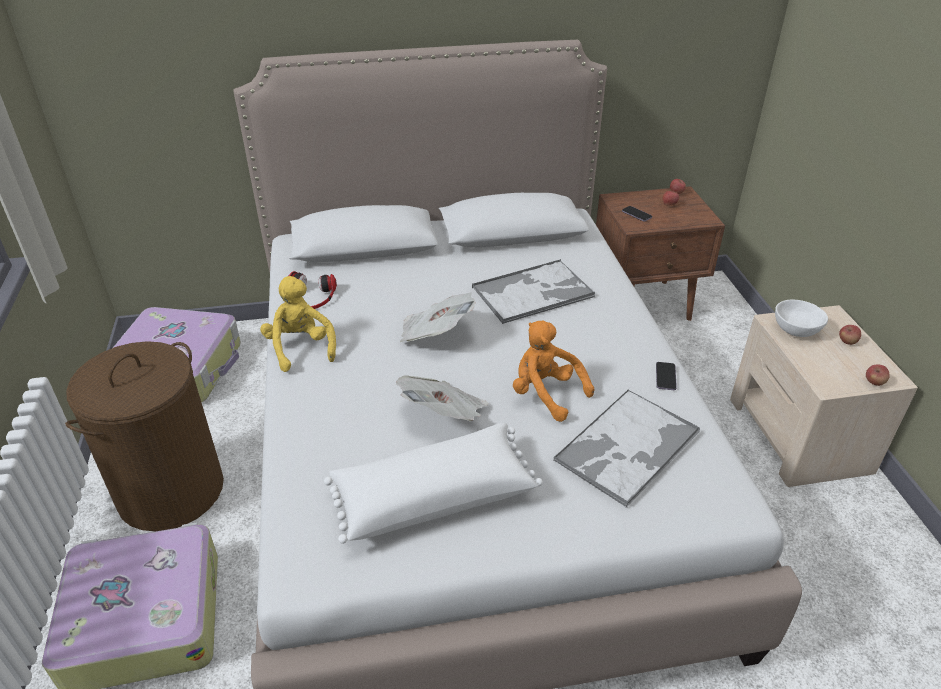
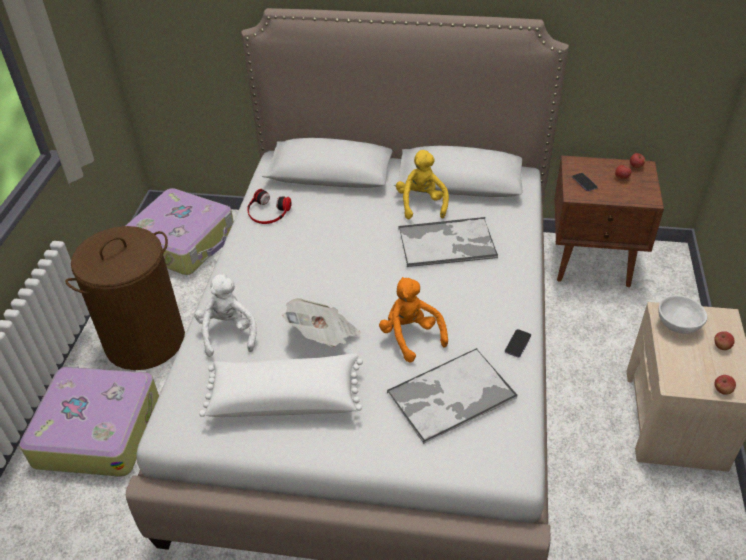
camera: 20 degrees right, 5 degrees up
(300, 348) = (243, 255): yellow plush toy -> yellow plush toy (421, 203)
(323, 437) = (228, 333): none -> white plush toy
(435, 334) = (349, 265): newspaper -> none

